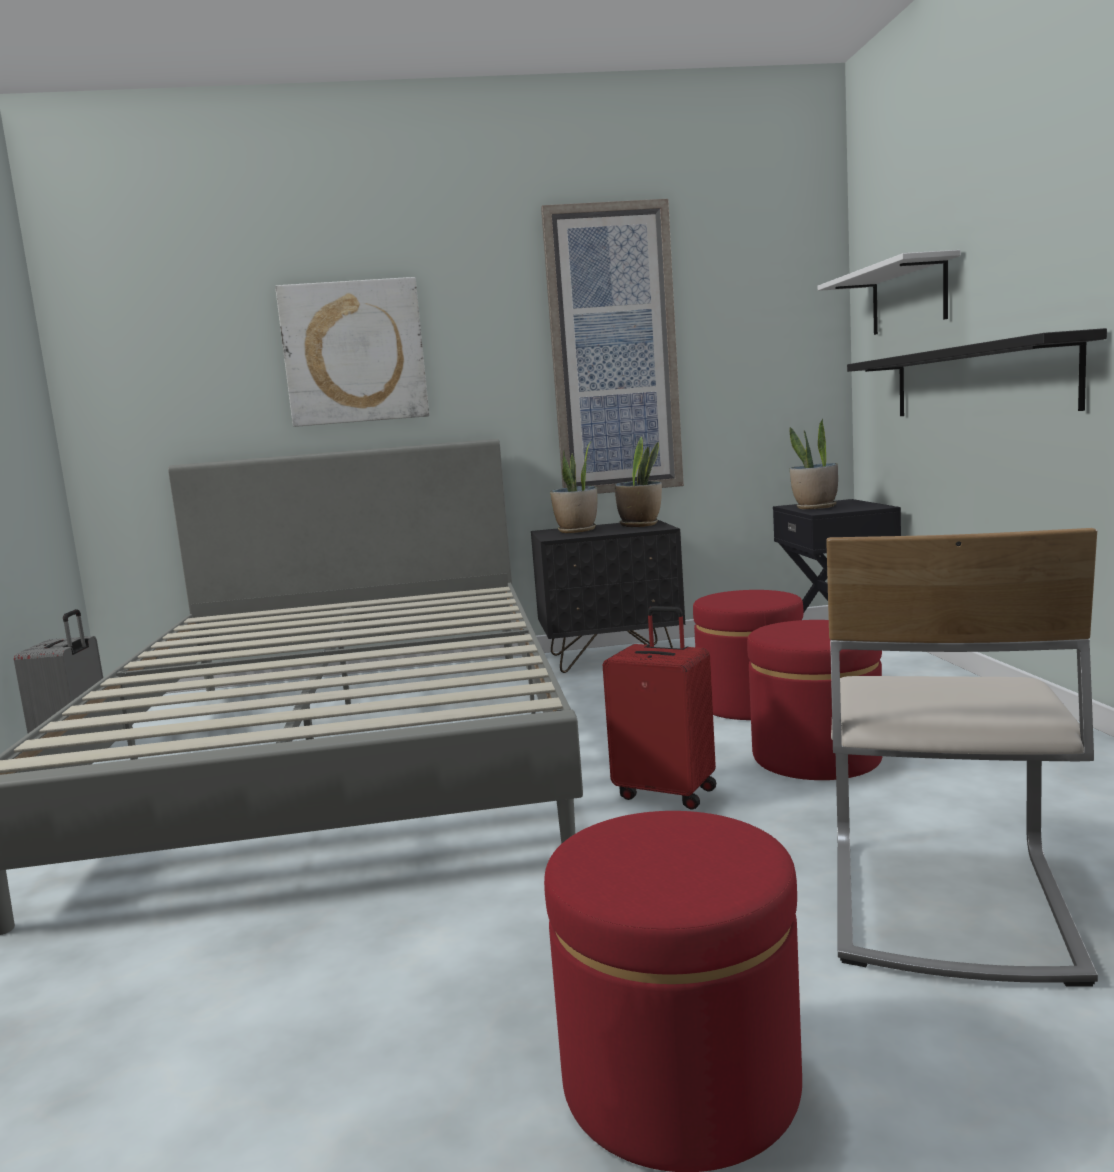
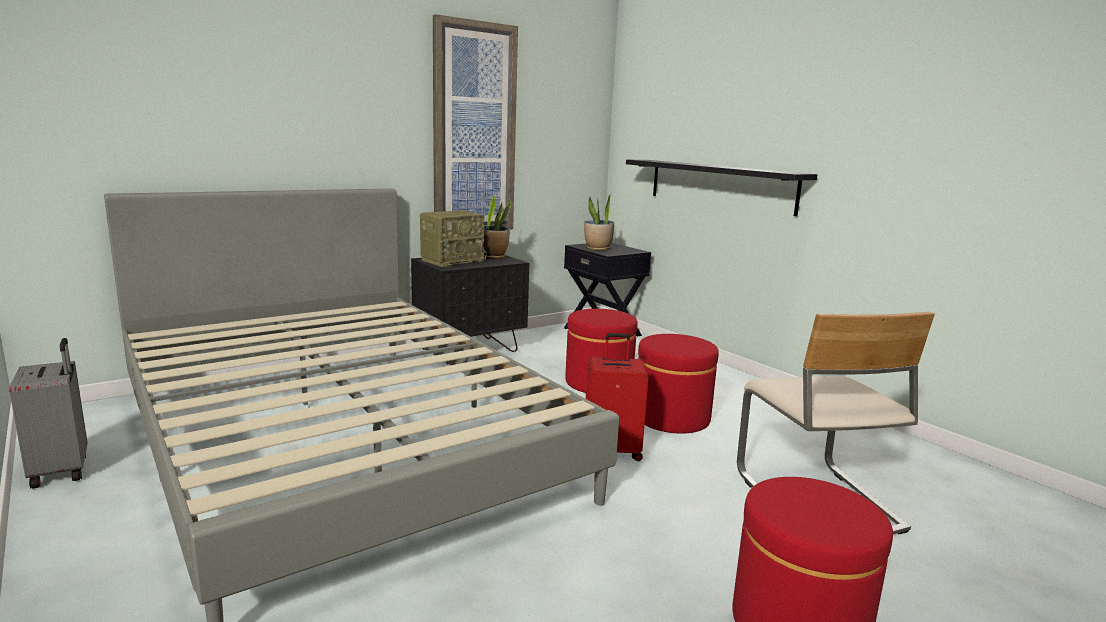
camera: 30 degrees left, 5 degrees up
(354, 352) = (281, 108): picture -> none
(577, 531) = (452, 261): potted plant -> radio
(908, 297) = (666, 123): white shelf -> none

